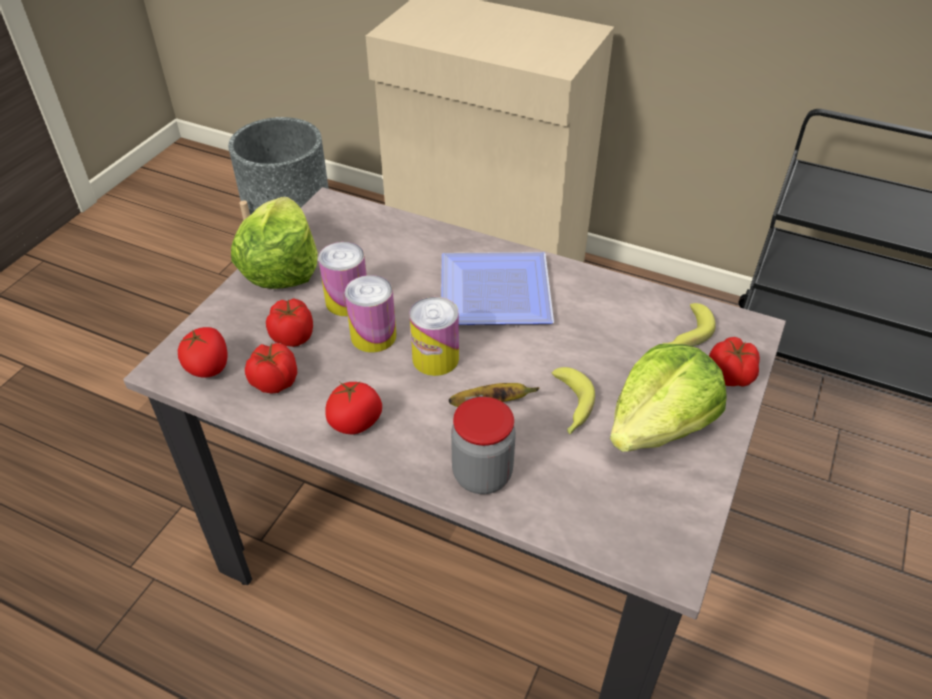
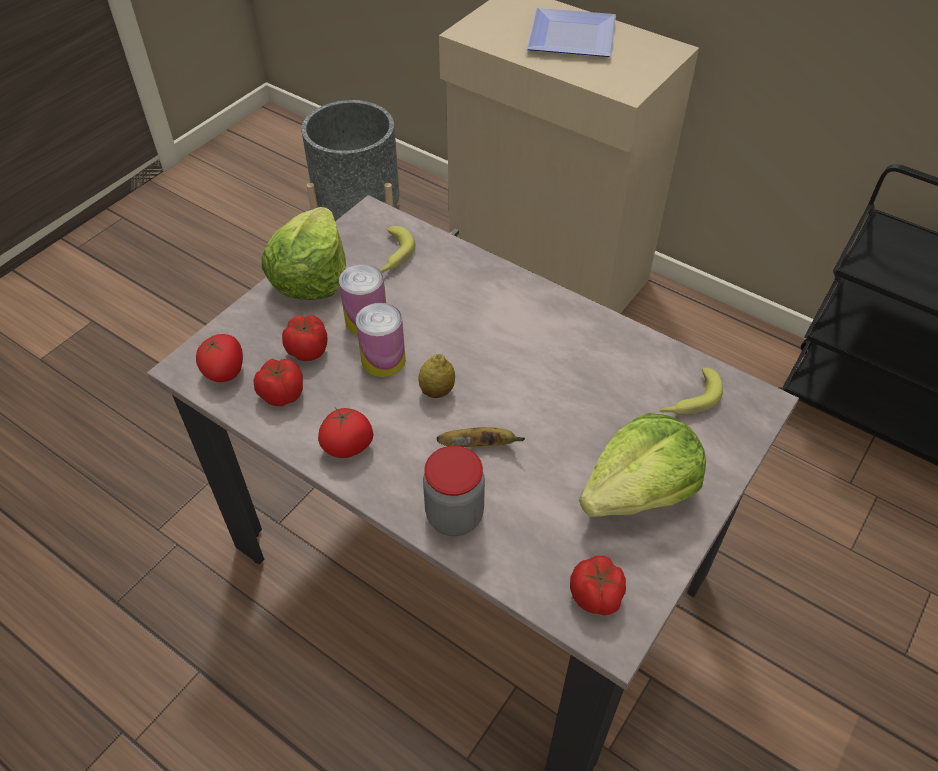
camera: 10 degrees right, 5 degrees up
(435, 358) = (437, 391): can -> lemon
(499, 295) = (514, 333): plate -> plate (574, 39)
(570, 407) = (555, 460): banana -> banana (393, 256)
(730, 377) = (724, 450): tomato -> tomato (596, 596)

